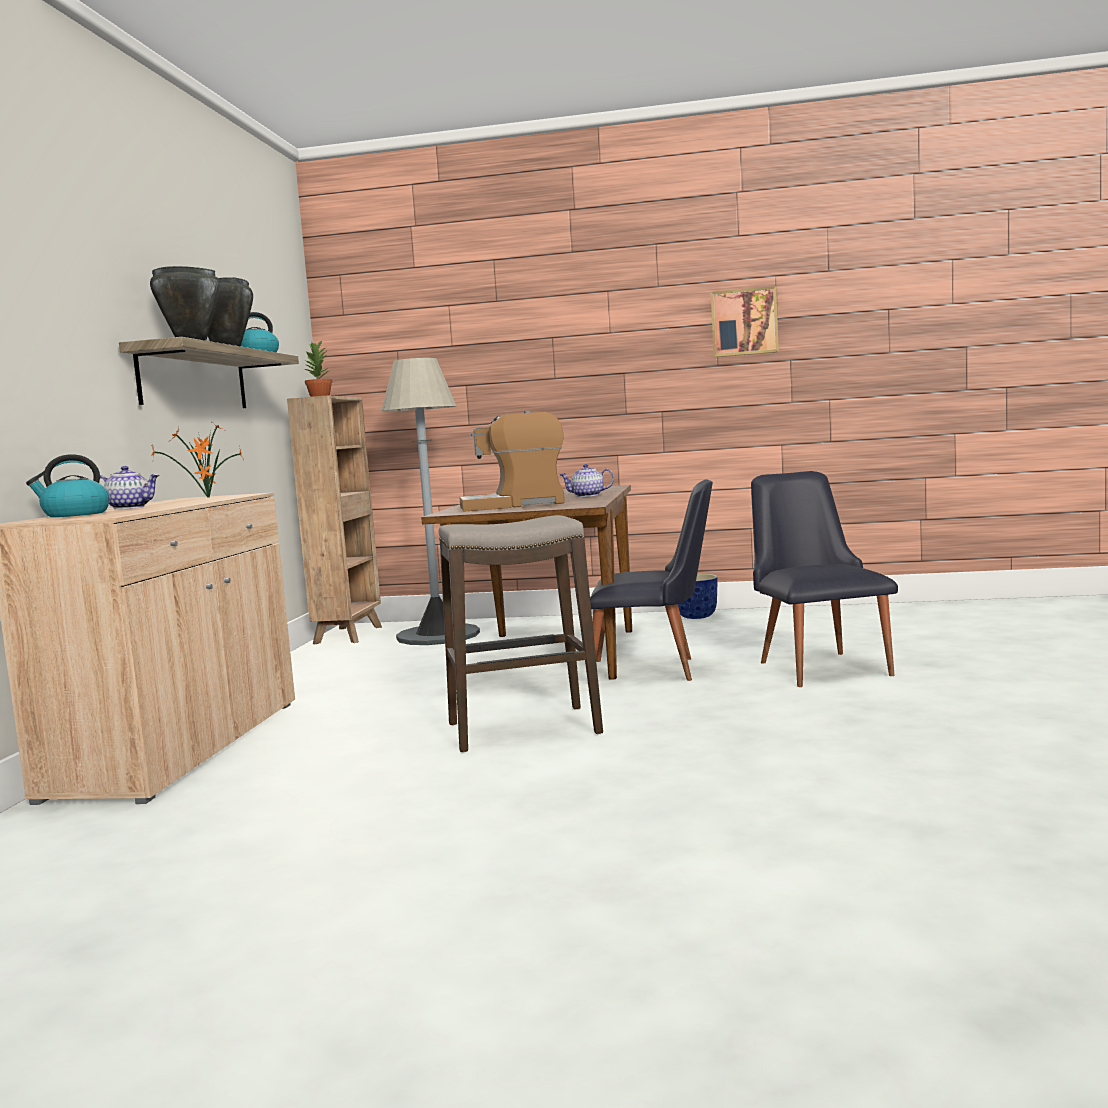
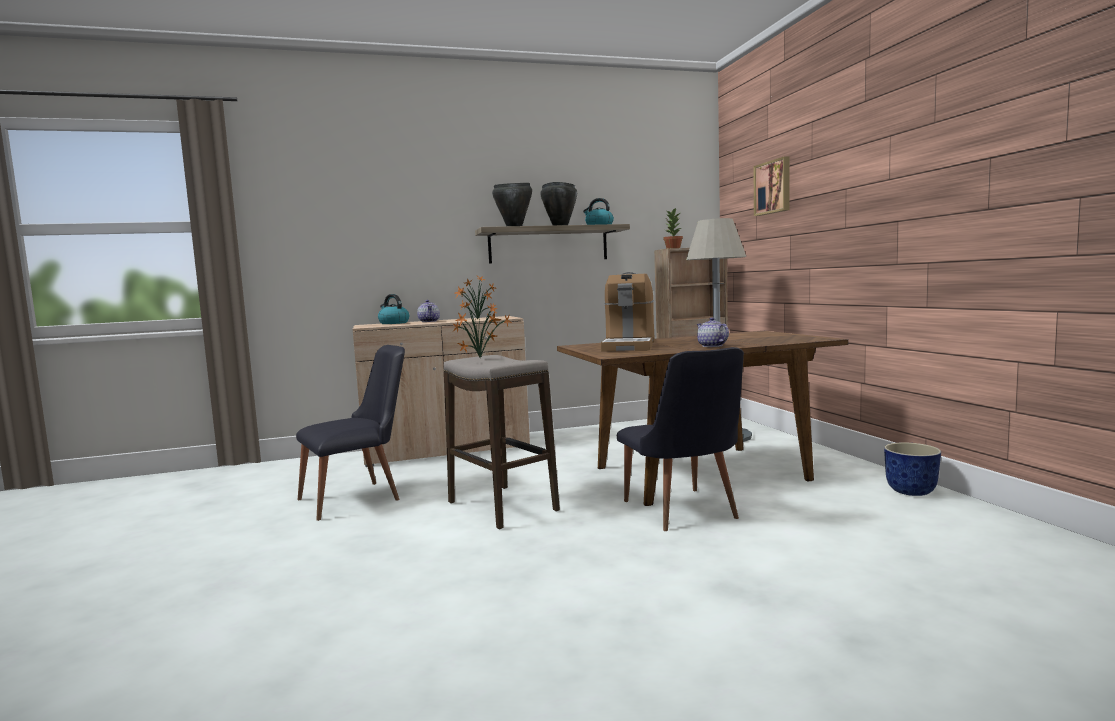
camera: 65 degrees right, 0 degrees up
(475, 525) = (481, 358): none -> potted plant
(514, 505) = (629, 346): coffee machine -> coffee machine turned 135 degrees counterclockwise
(744, 322) = (1020, 152): picture -> picture (773, 187)
(819, 665) = (773, 576): black chair -> black chair (359, 498)

